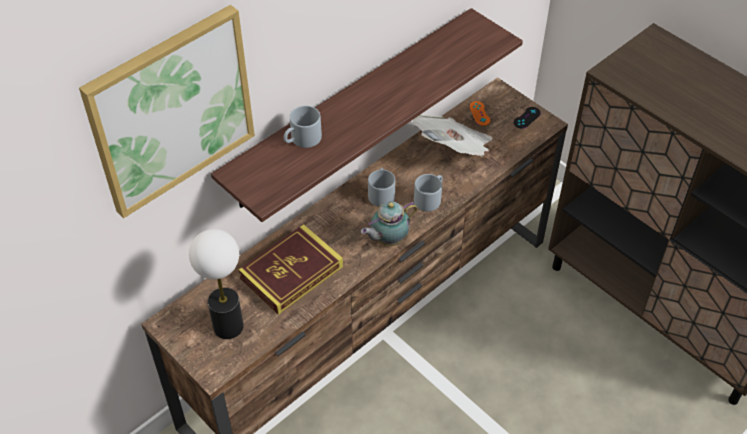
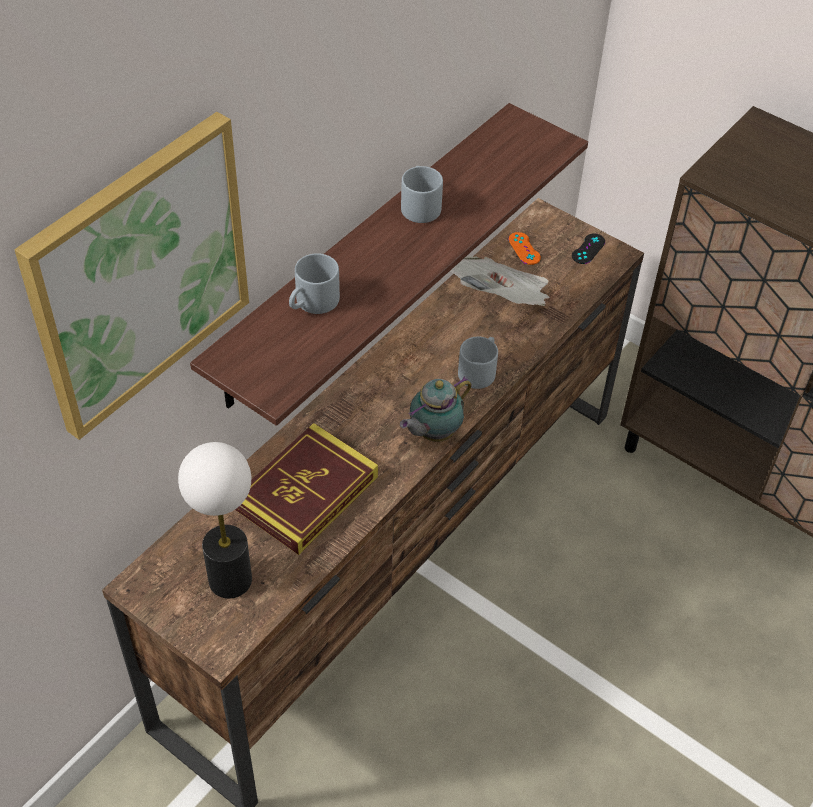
camera: 10 degrees left, 0 degrees up
(380, 193) = (410, 369): grey mug -> grey mug (419, 204)

